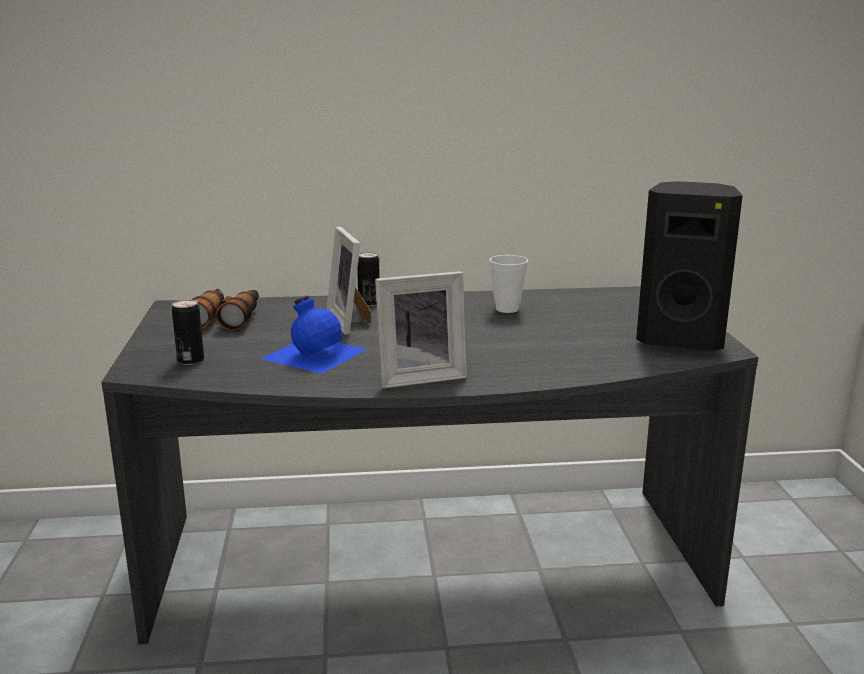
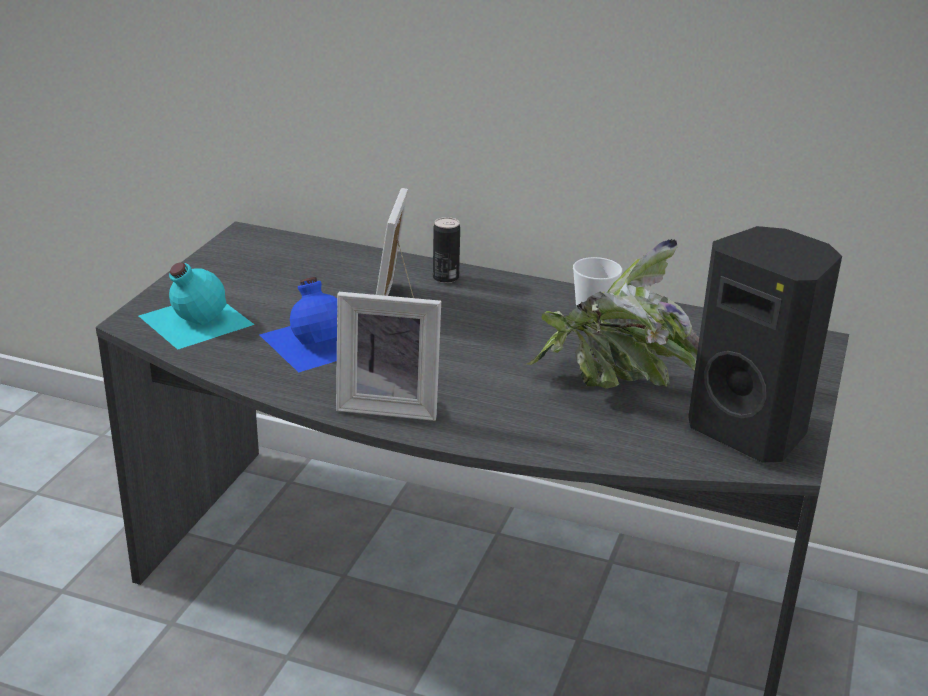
camera: 25 degrees right, 10 degrees up
(190, 360) = (193, 320): can -> turquoise bottle
(226, 318) = (279, 266): binoculars -> none
(566, 336) = (615, 387): none -> potted plant

